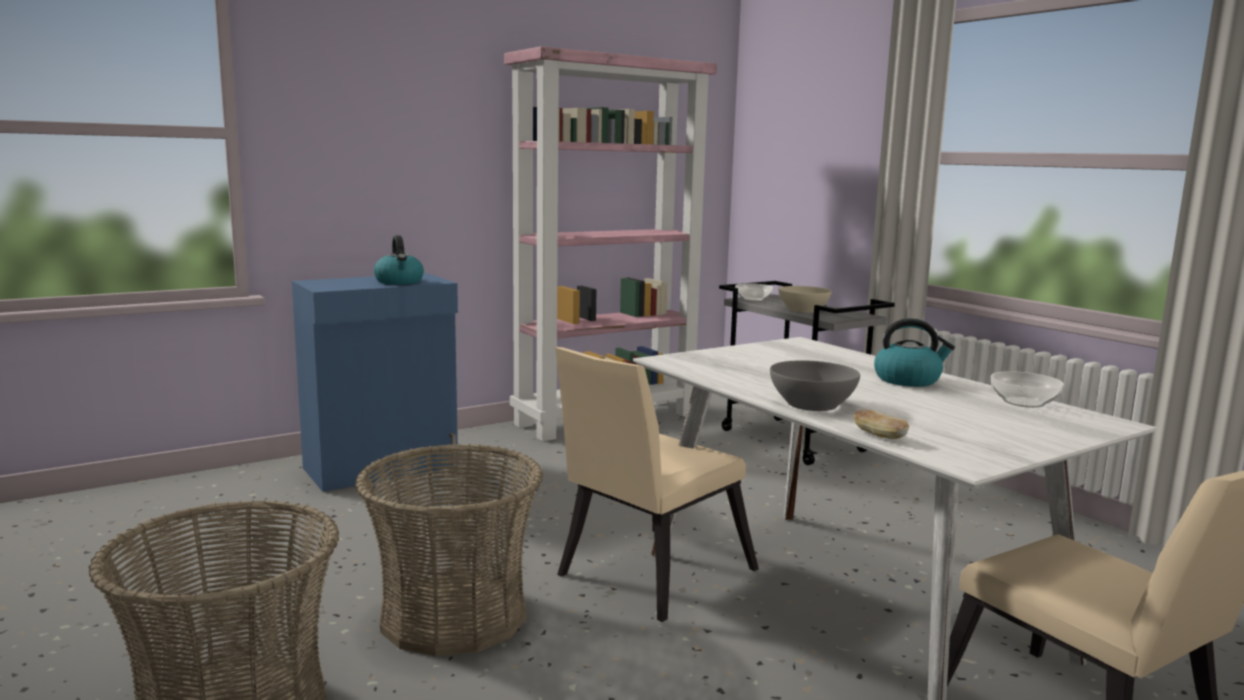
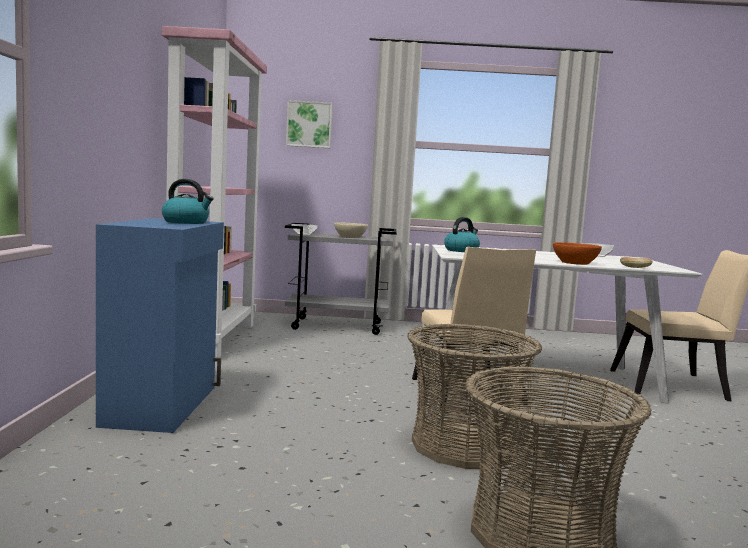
camera: 55 degrees left, 5 degrees down
(812, 404) = (575, 263): grey bowl -> orange bowl
(817, 135) = (309, 124): none -> picture
(908, 380) = (544, 253): kettle -> kettle (461, 250)

